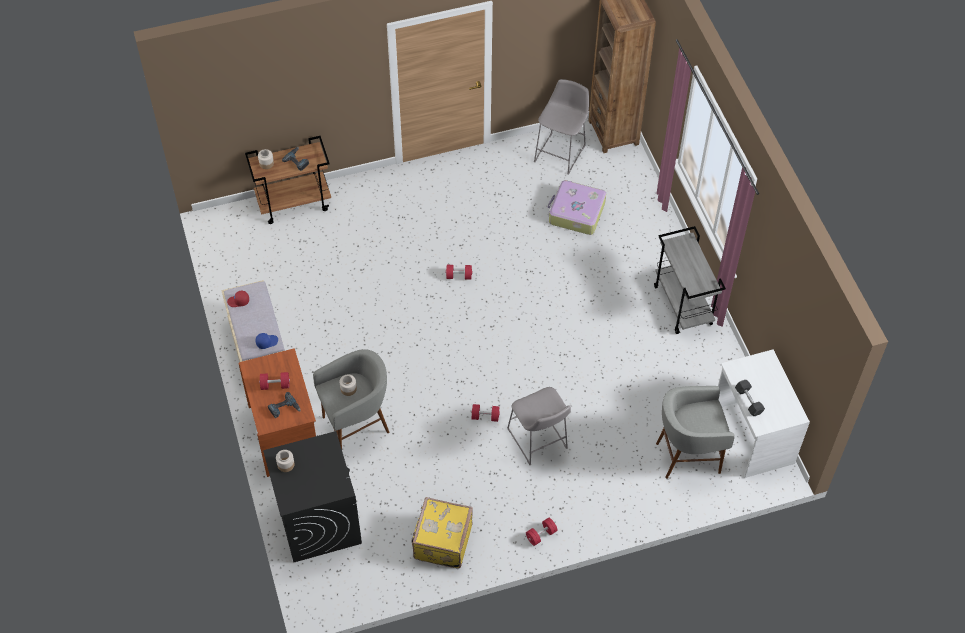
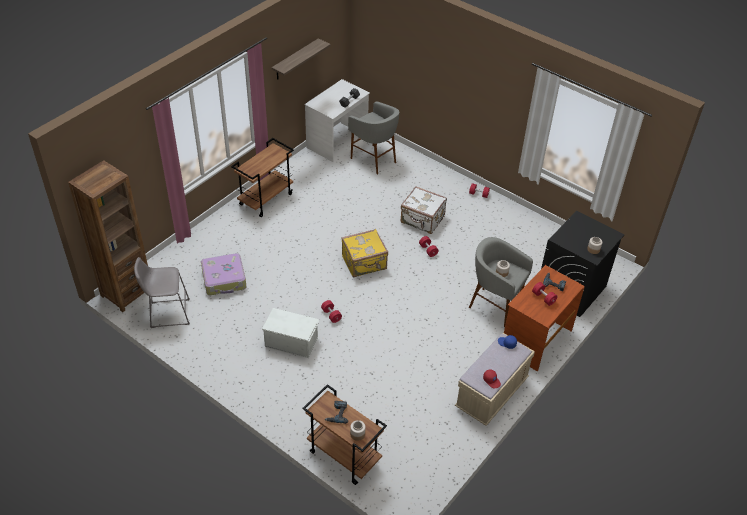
camera: 125 degrees left, 10 degrees down
(441, 541) = (525, 230): yellow suitcase -> yellow suitcase (364, 263)
(451, 228) = (291, 341): none -> white storage box
(538, 441) = (422, 220): grey stool -> white suitcase
(683, 305) = (266, 199): grey cart -> brown cart
(784, 290) = (295, 59): none -> shelf

